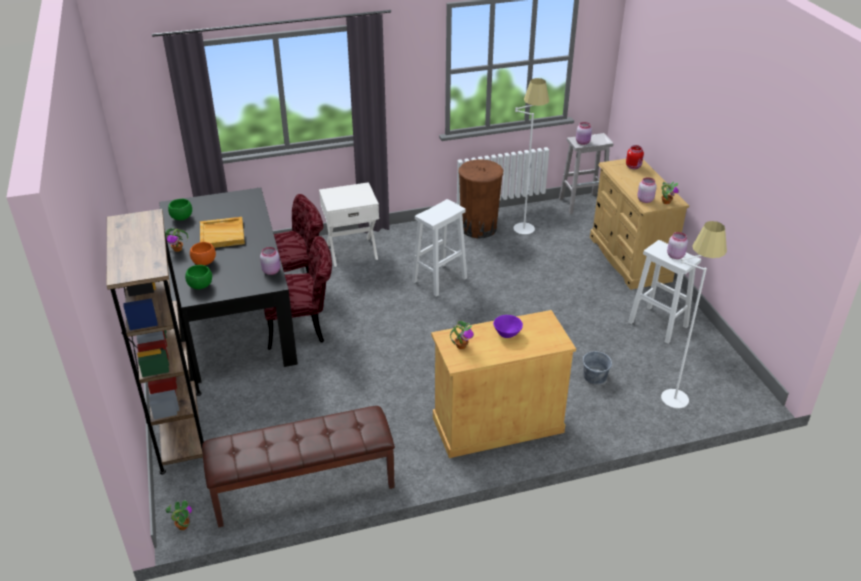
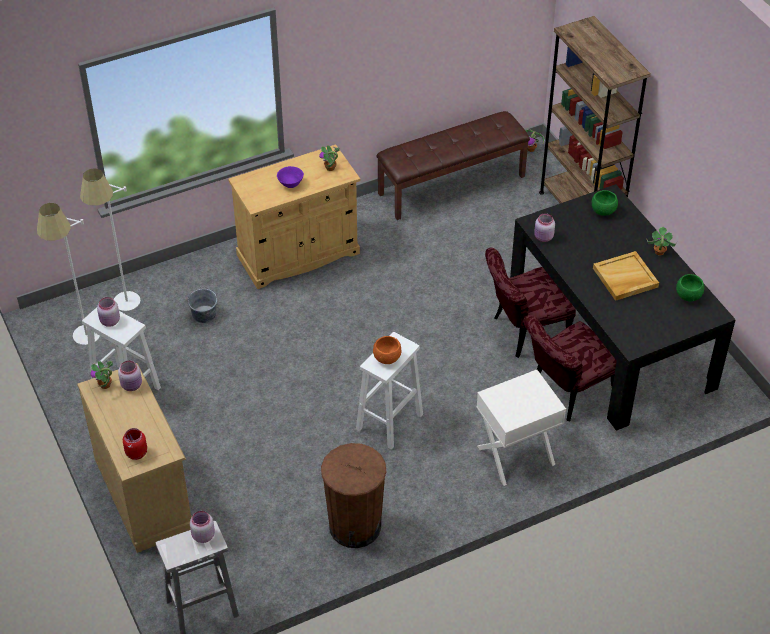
camera: 170 degrees right, 10 degrees up
(204, 262) = (619, 239): orange bowl -> orange bowl (387, 358)
(525, 223) = (289, 547): white floor lamp -> white floor lamp (84, 344)

